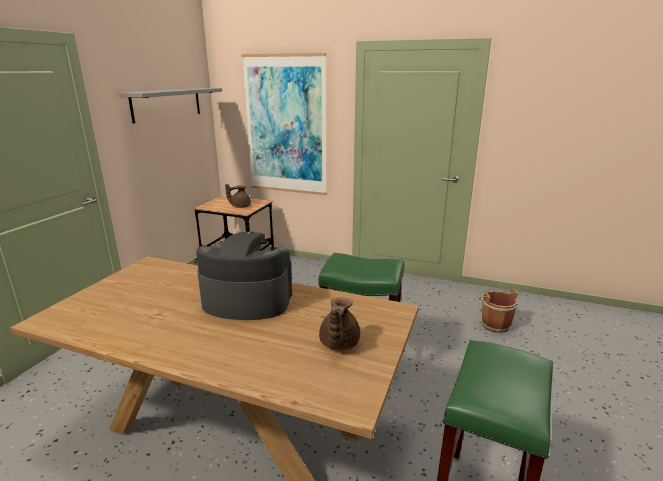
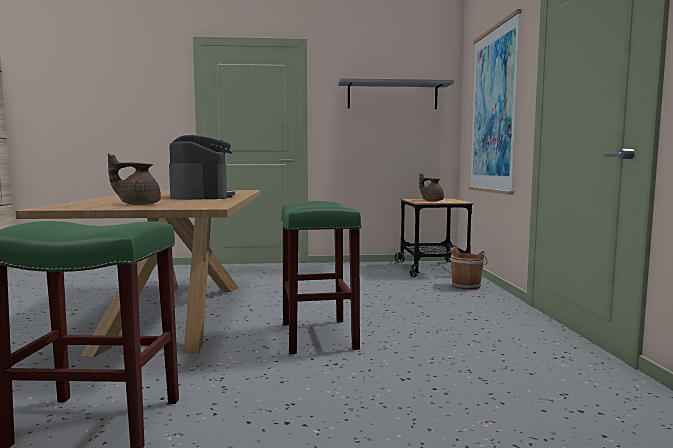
camera: 65 degrees right, 15 degrees down
(494, 324) = (531, 409): brown bucket -> brown bucket (467, 286)

